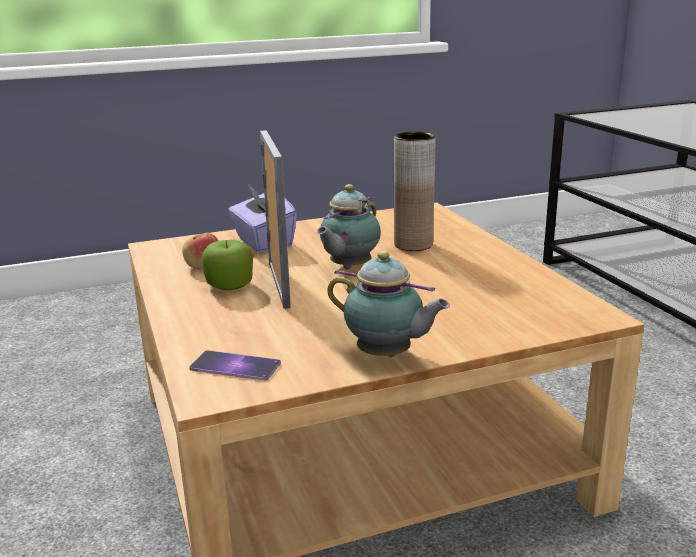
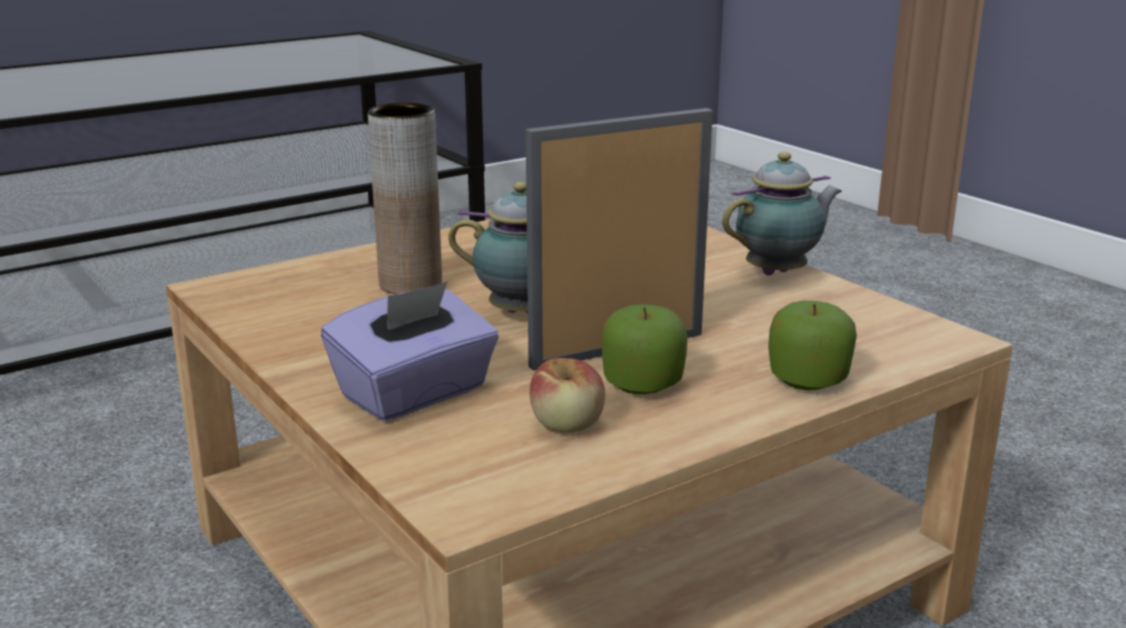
camera: 105 degrees left, 0 degrees up
(193, 328) = (808, 379): none -> apple
(235, 366) = (878, 336): phone -> none
(387, 355) = (780, 272): teapot -> teapot turned 45 degrees clockwise

